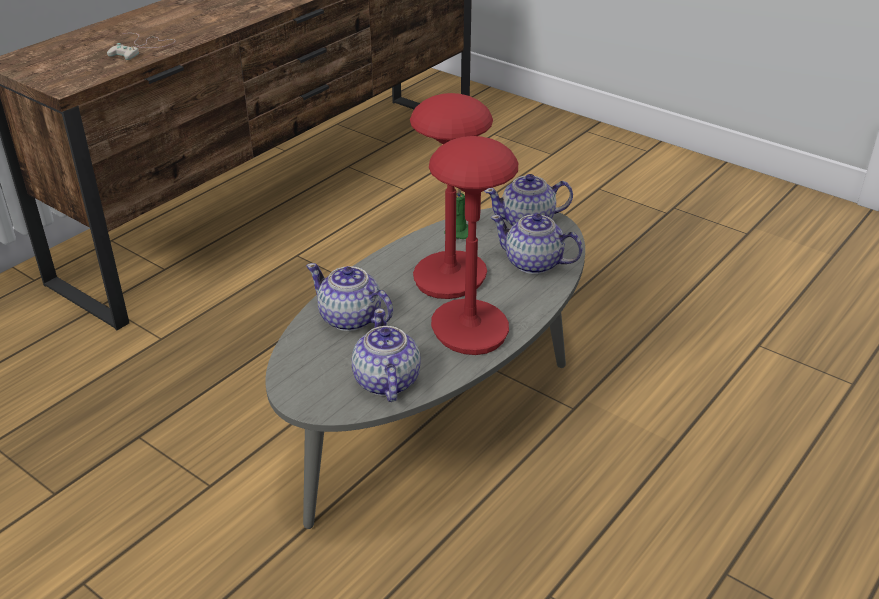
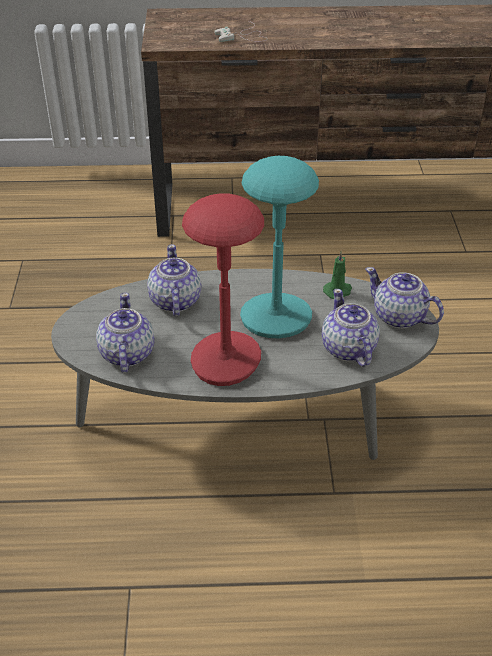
camera: 50 degrees right, 5 degrees up
(386, 382) = (126, 354): teapot -> teapot turned 45 degrees counterclockwise
(450, 278) = (275, 319): red table lamp -> turquoise table lamp

